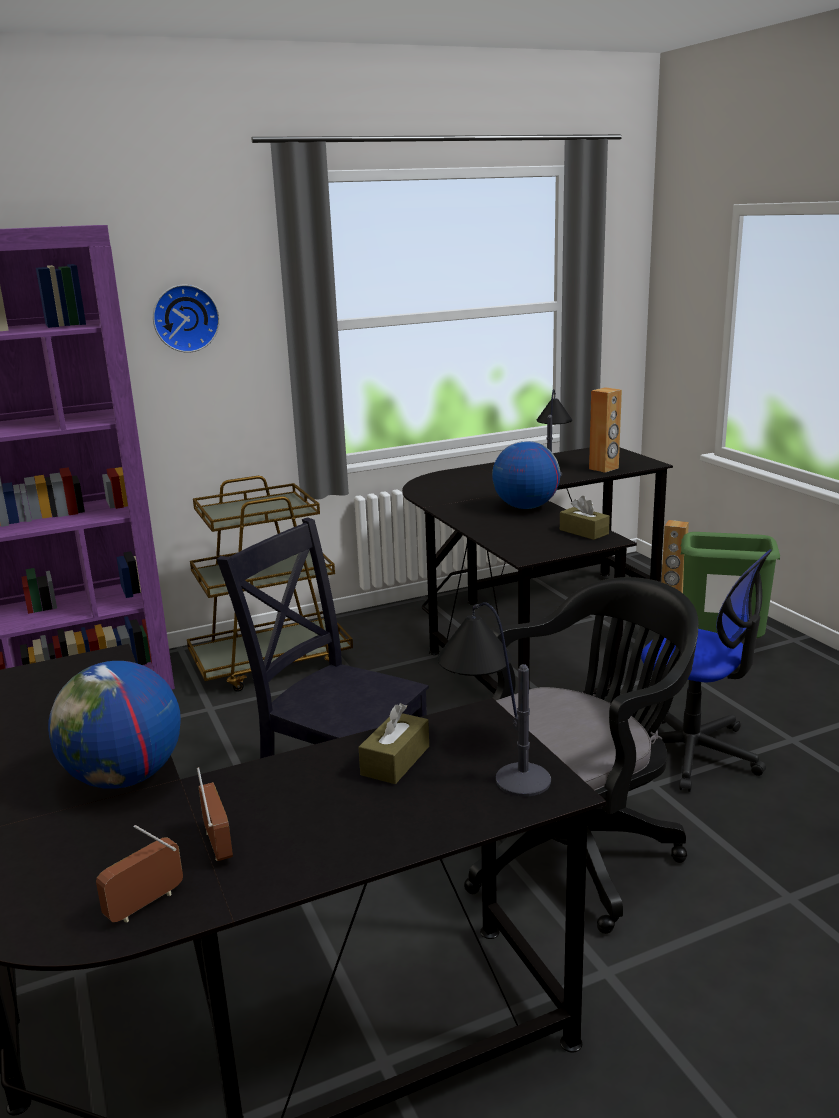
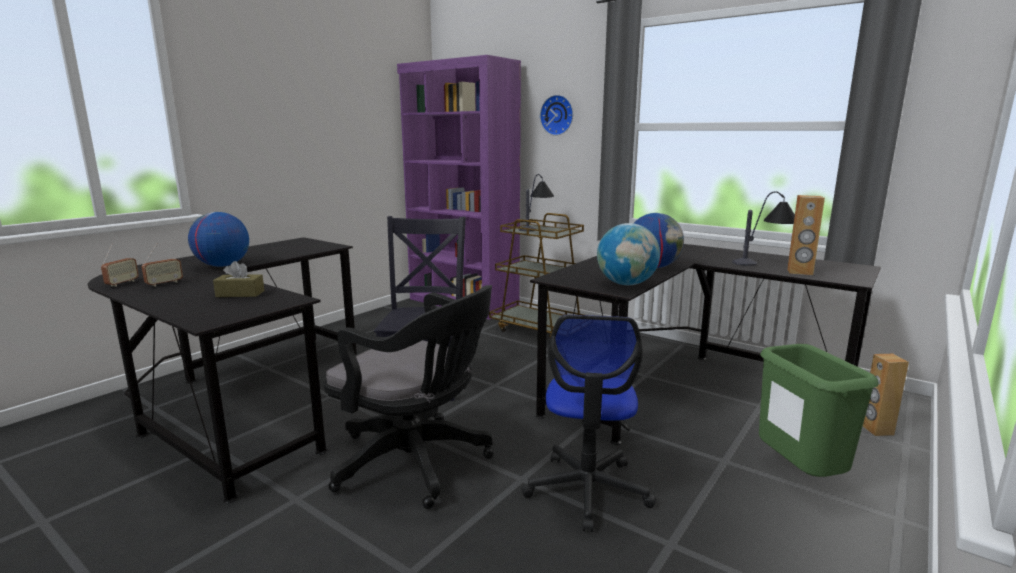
camera: 60 degrees right, 5 degrees down
(145, 905) = (122, 283): radio -> radio turned 90 degrees clockwise
(492, 753) = (249, 307): table lamp -> table lamp (536, 227)
(584, 532) = (626, 284): brown tissue box -> globe

